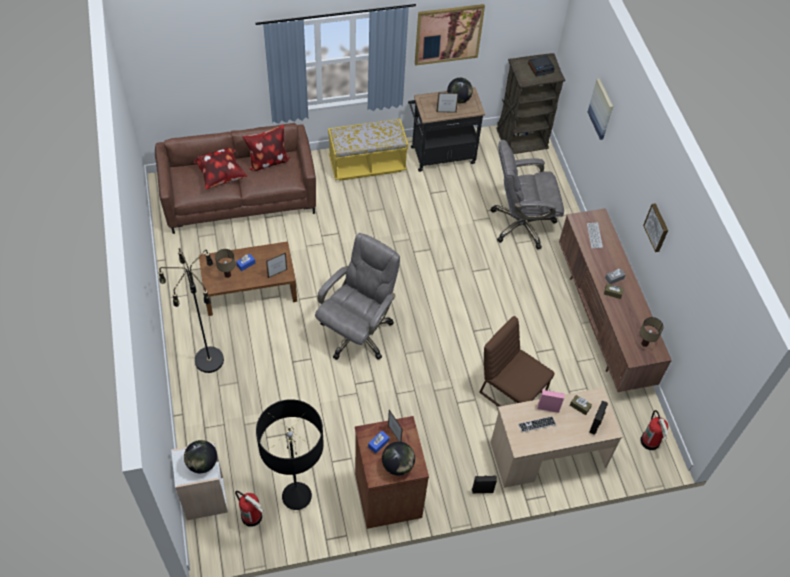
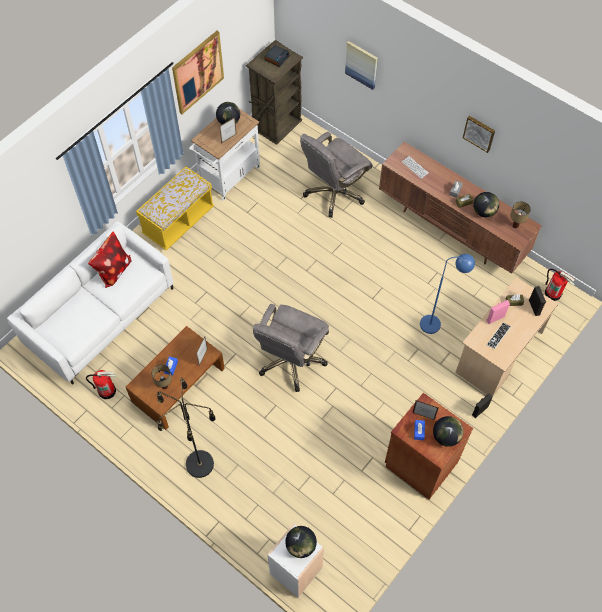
camera: 35 degrees left, 5 degrees up
(222, 177) = (87, 309): pillow -> none
(240, 198) = (101, 317): brown sofa -> white sofa
(252, 516) = (342, 556): fire extinguisher -> fire extinguisher (107, 390)
(297, 497) = (361, 516): black floor lamp -> none
(357, 332) = (291, 360): grey office chair -> grey office chair turned 150 degrees counterclockwise
(440, 156) = (228, 177): black cart -> white cart
(511, 391) = (436, 325): brown chair -> blue floor lamp
(625, 312) = (484, 212): none -> globe

